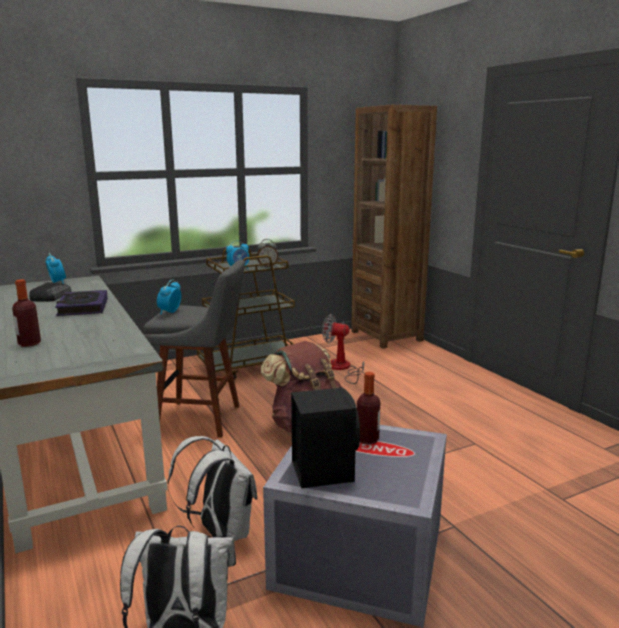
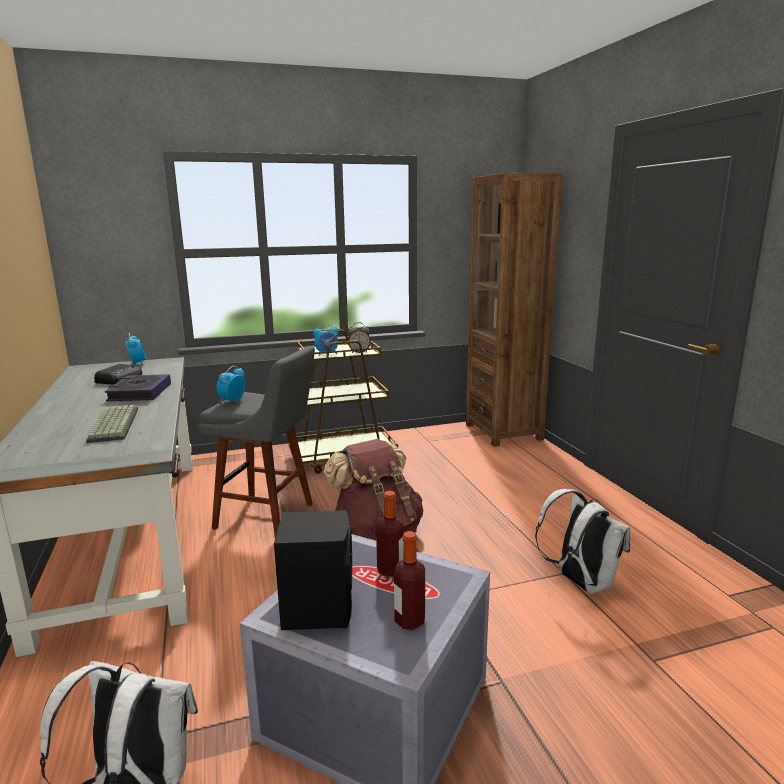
camera: 10 degrees right, 0 degrees up
(29, 343) = (55, 432): bottle -> bottle (409, 621)
(80, 335) = (112, 424): none -> keyboard
(220, 533) = (231, 658): white backpack -> white backpack (580, 582)
(342, 368) = (439, 468): fan -> none

